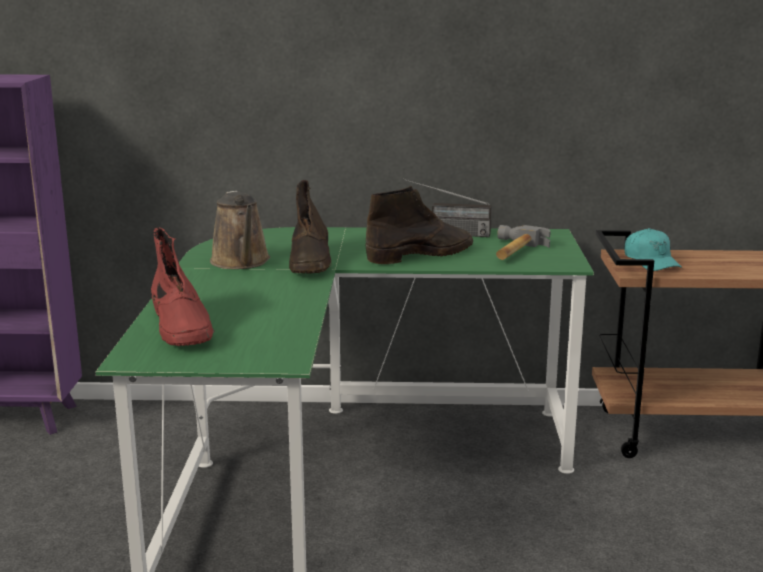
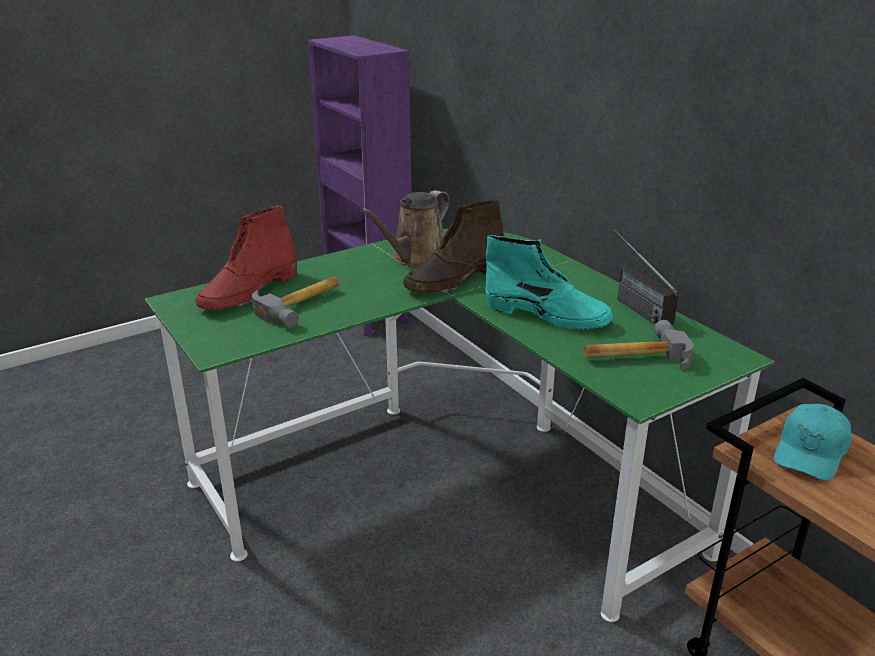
camera: 55 degrees right, 10 degrees up
(255, 314) = (303, 305): none -> hammer
(421, 254) = (548, 315): brown boot -> turquoise boot

